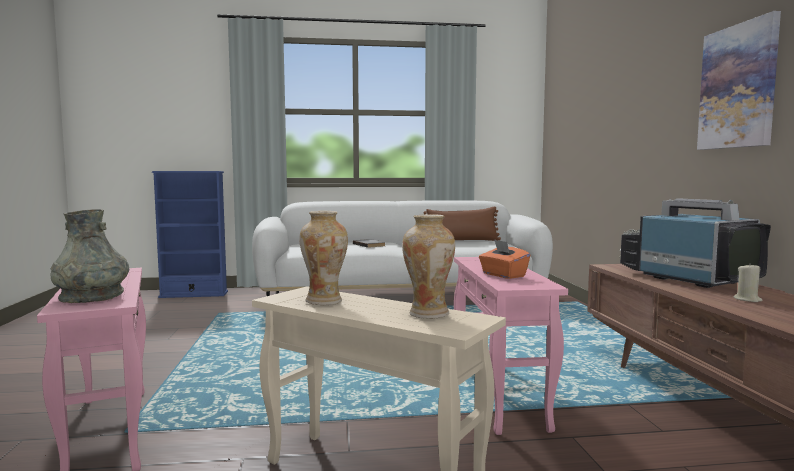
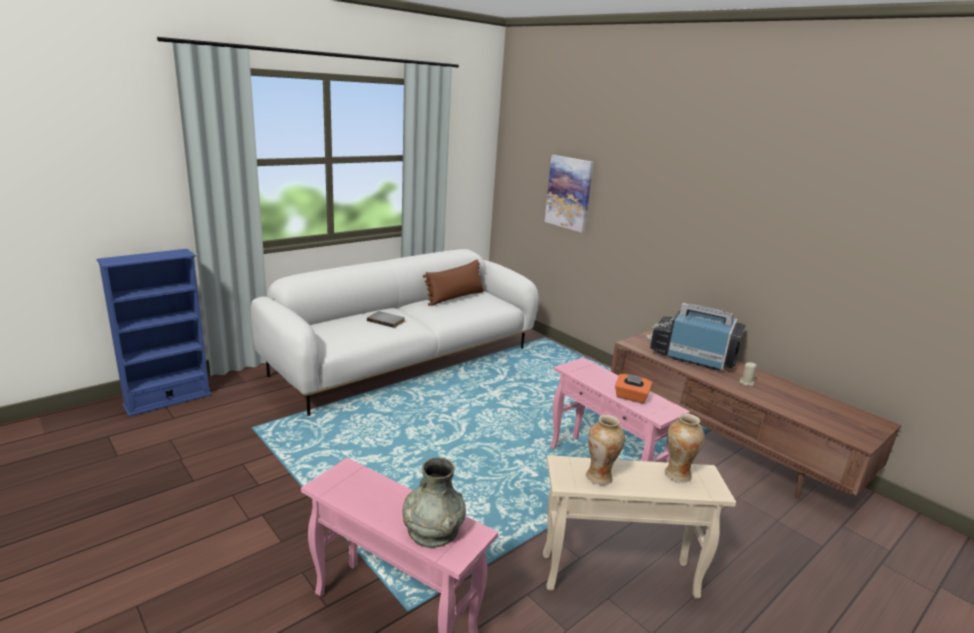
camera: 35 degrees left, 15 degrees up
(738, 87) = (727, 221): picture -> picture (569, 193)

